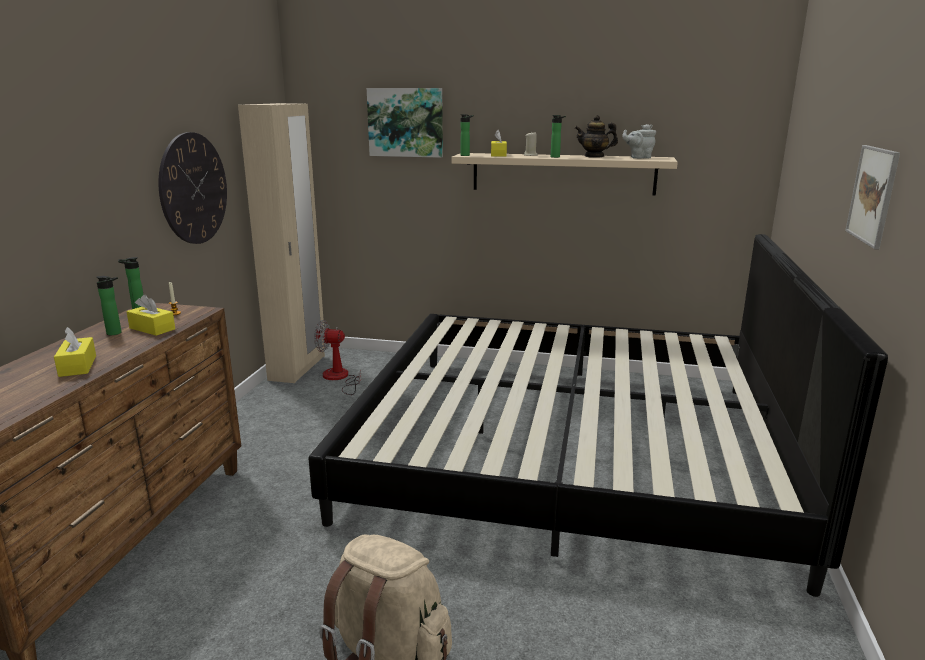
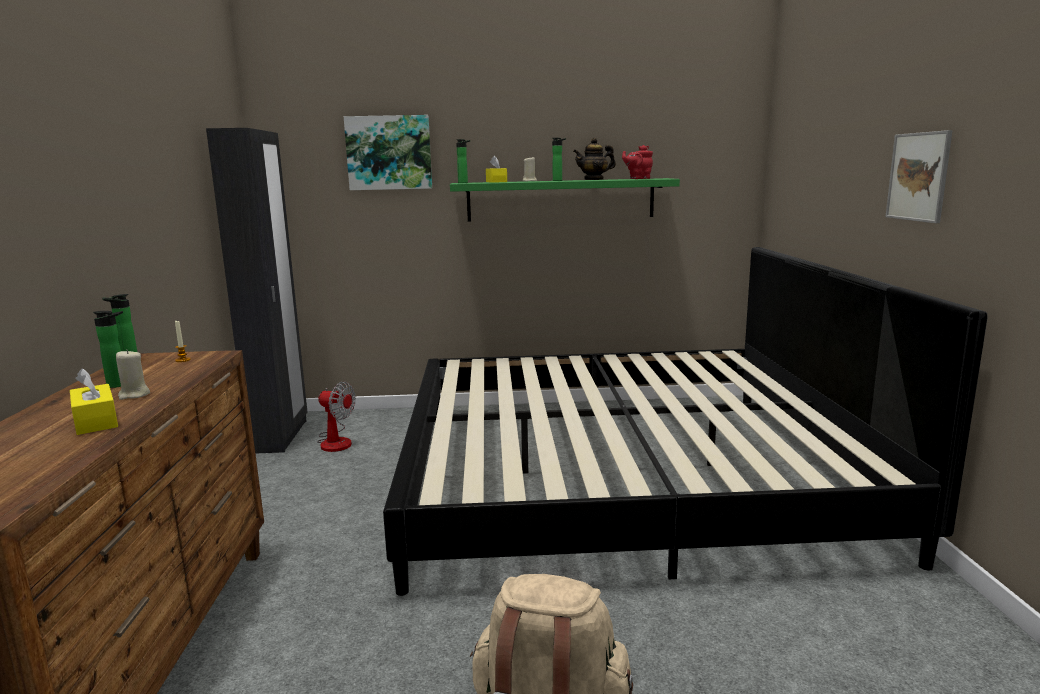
camera: 15 degrees left, 5 degrees down
(118, 344) = (134, 395): none -> beige candle
(152, 328) = (166, 376): yellow tissue box -> none
(193, 188) = (168, 220): wall clock -> none
(298, 368) = (280, 436): beige wardrobe -> black wardrobe
(339, 378) = (335, 441): fan -> fan turned 150 degrees counterclockwise
(563, 173) = (560, 200): beige shelf -> green shelf
(639, 157) = (638, 178): grey teapot -> red teapot

